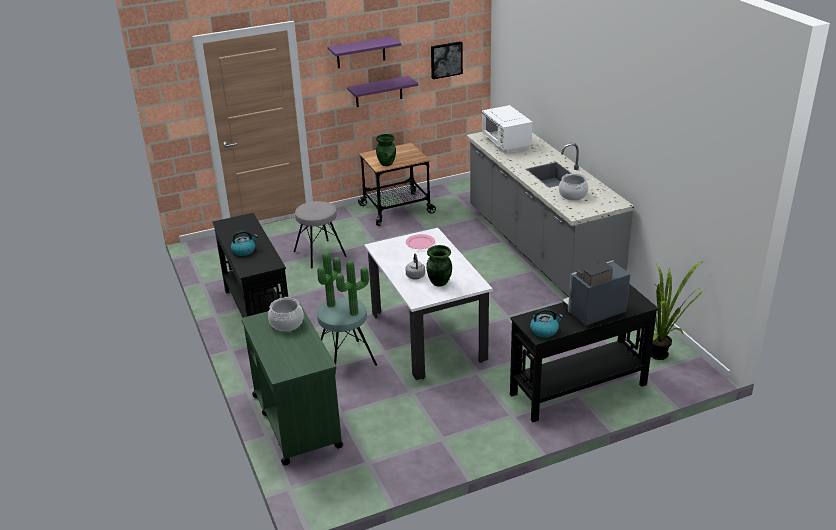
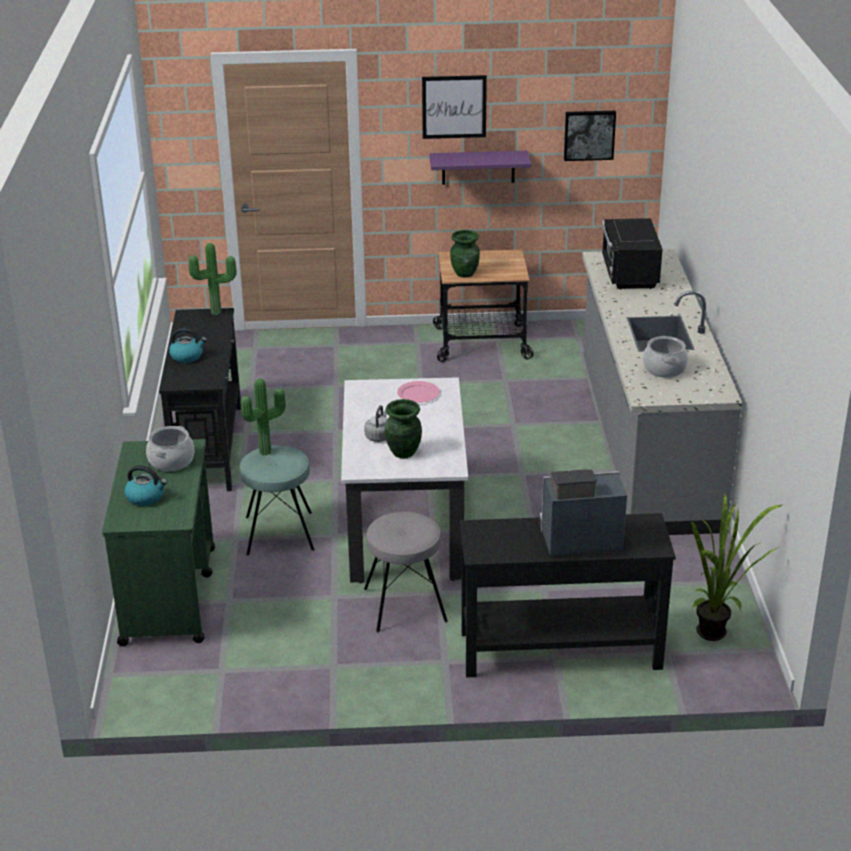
camera: 20 degrees right, 0 degrees up
(319, 254) = (337, 384): grey stool -> grey stool (405, 605)
(355, 314) = (287, 471): potted plant -> potted plant (217, 313)
(360, 52) = (454, 107): purple shelf -> picture
(506, 143) = (629, 275): white microwave -> black microwave
(544, 330) = (491, 549): kettle -> kettle (146, 497)

